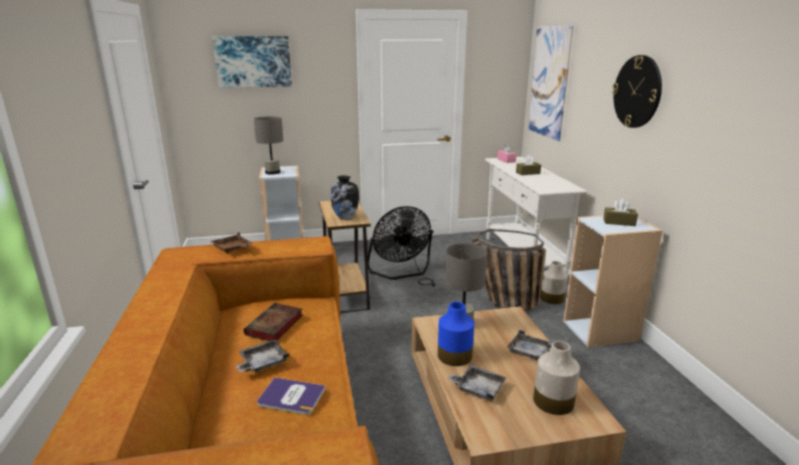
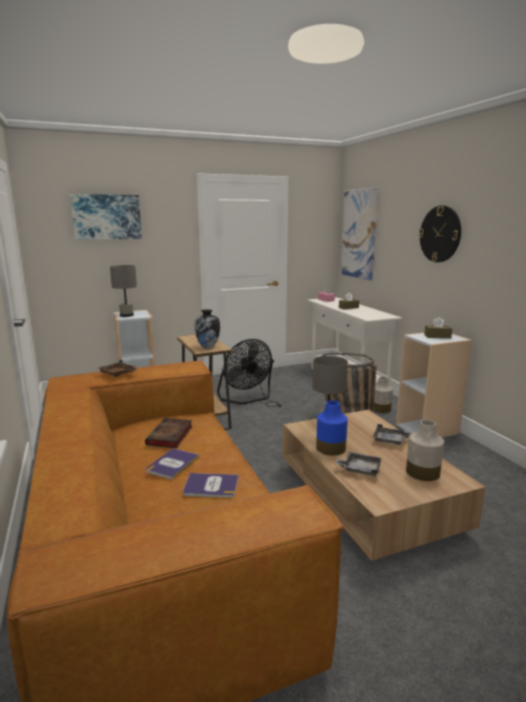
camera: 10 degrees left, 5 degrees down
(262, 363) = (172, 464): grey tray -> book

